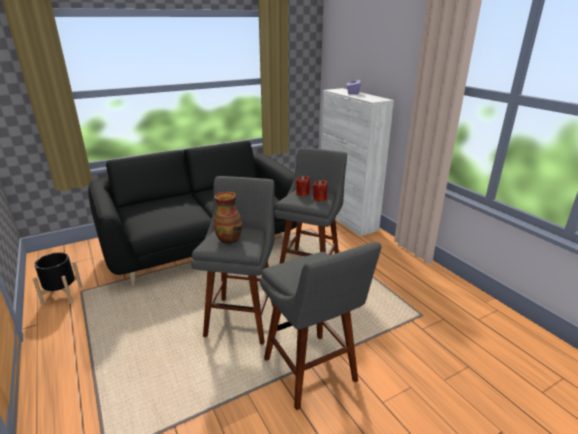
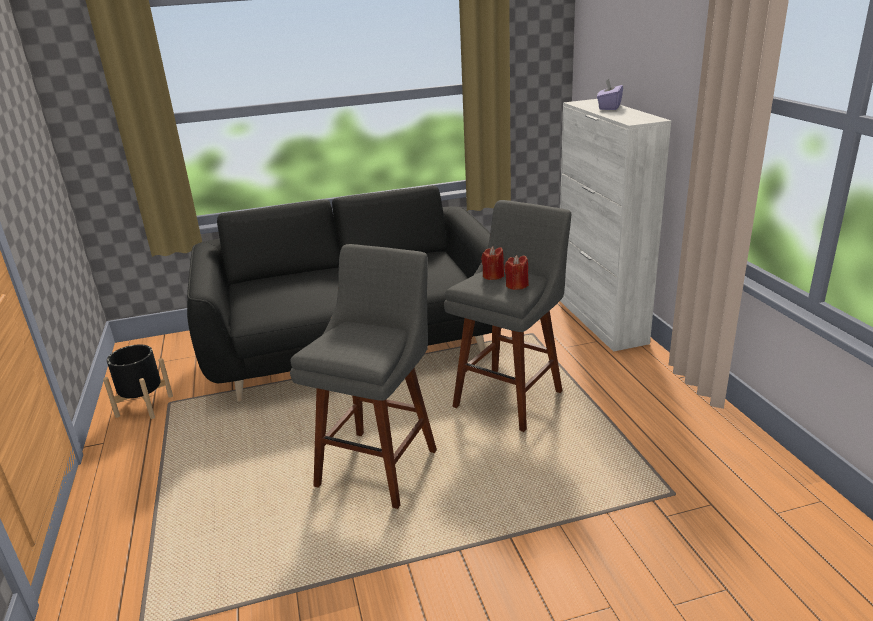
camera: 15 degrees right, 0 degrees up
(229, 239) = (348, 342): vase -> none
(312, 373) = (457, 562): grey stool -> none

